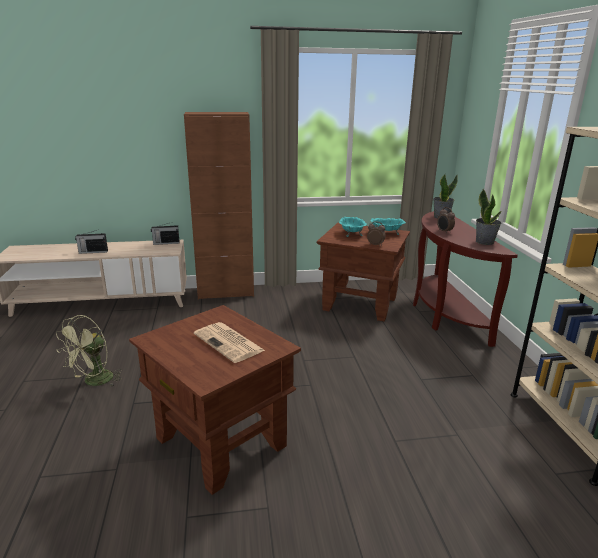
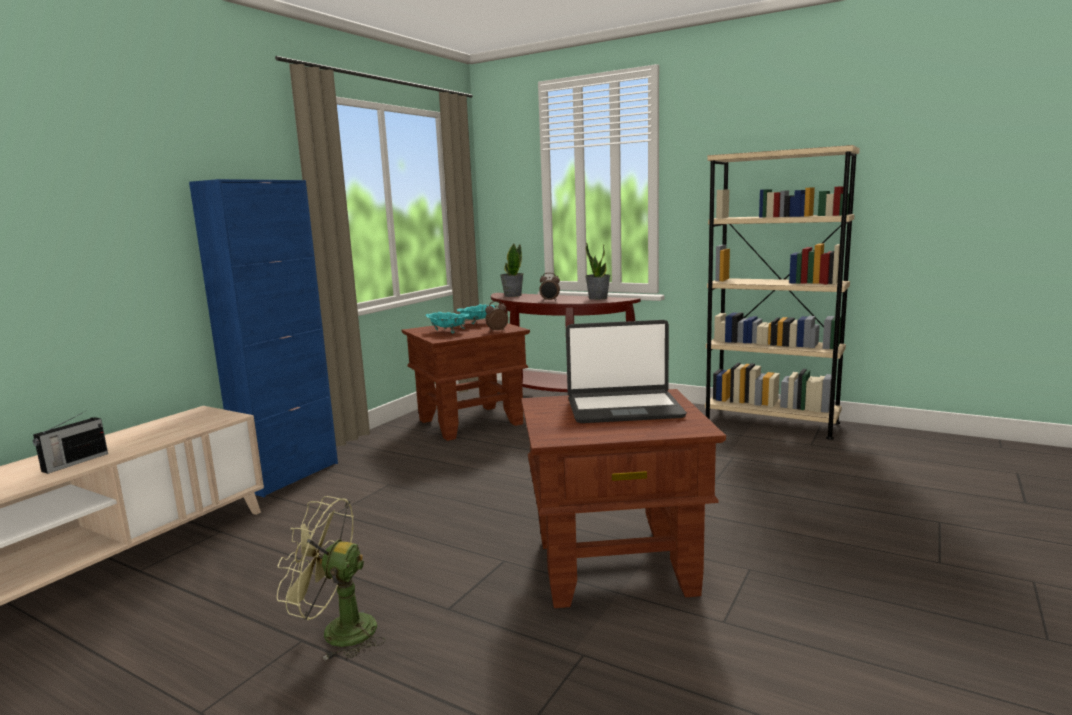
camera: 50 degrees left, 10 degrees down
(94, 382) = (337, 632): green fan -> green fan turned 120 degrees clockwise
(166, 243) = (187, 415): radio -> none
(226, 293) = (289, 476): brown cabinet -> blue cabinet
(229, 343) = (623, 408): newspaper -> laptop

